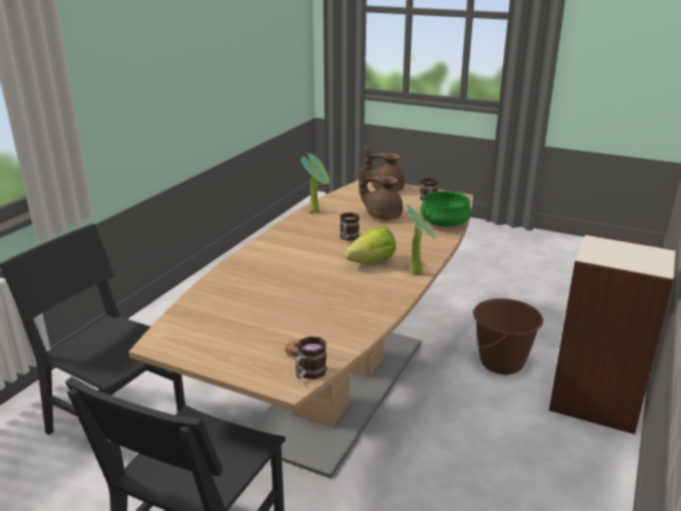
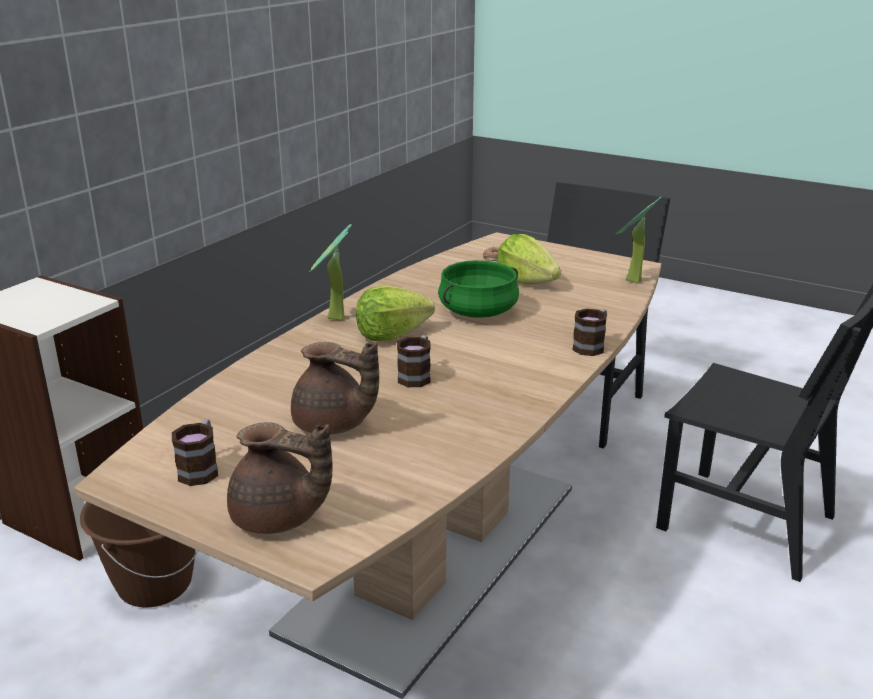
camera: 175 degrees left, 0 degrees up
(271, 317) = (526, 281): none -> lettuce
(309, 374) = (485, 244): mug -> mug (591, 346)
(317, 211) = (468, 444): potted plant -> potted plant (630, 281)
(444, 223) = (223, 401): green cooking pot -> green cooking pot (478, 312)

